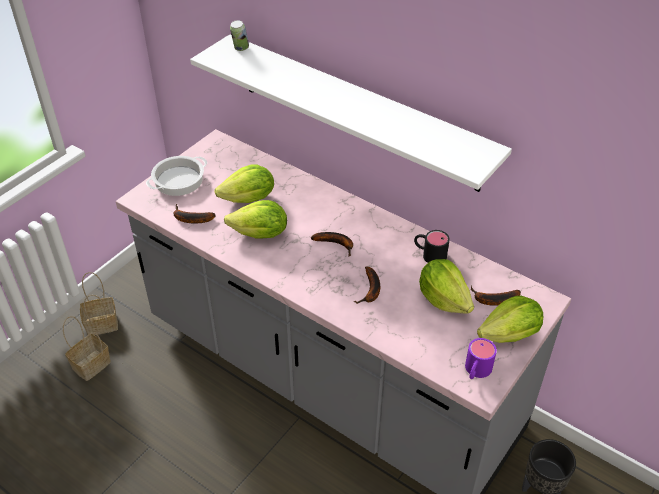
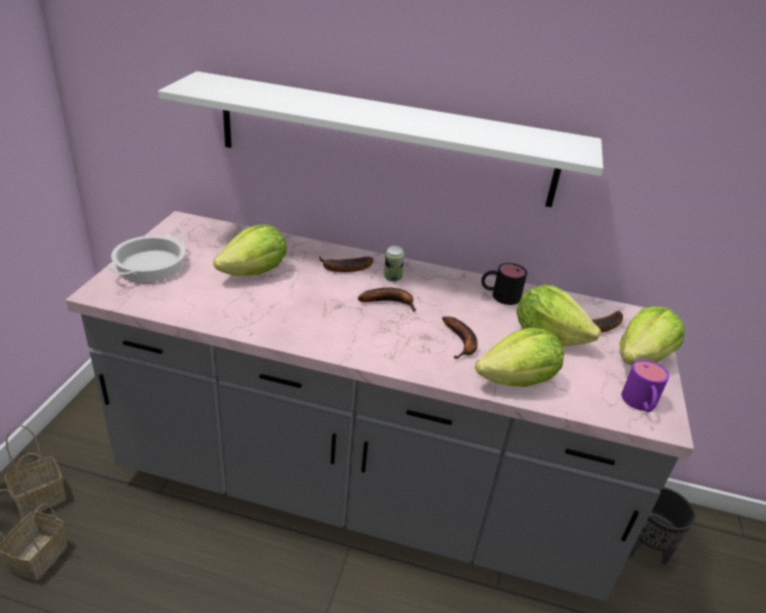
camera: 25 degrees left, 10 degrees down
(190, 219) = (186, 304): banana -> banana (343, 268)
(240, 49) = (220, 80): can -> can (392, 279)
(260, 234) = (290, 306): lettuce -> lettuce (518, 381)

